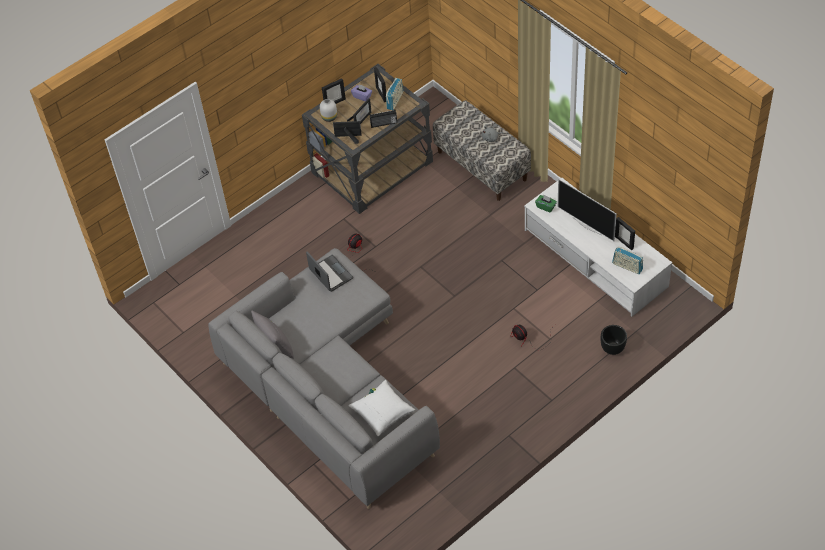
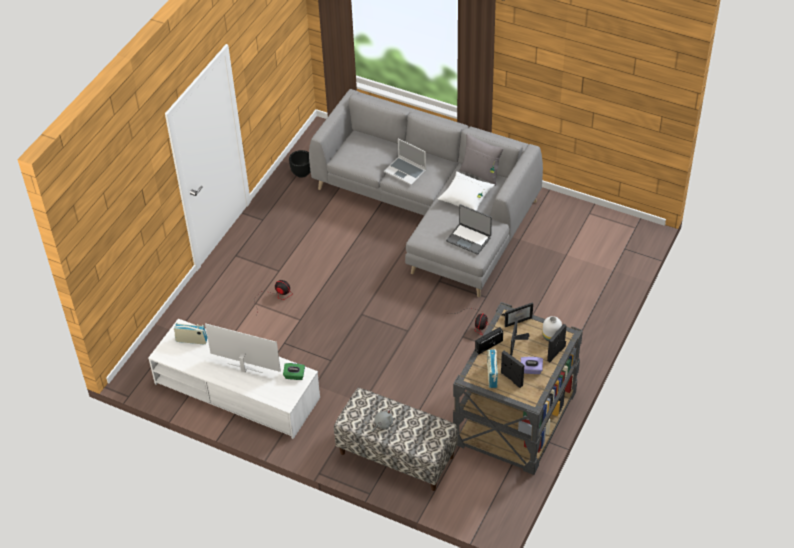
camera: 155 degrees right, 5 degrees down
(348, 372) = (406, 171): none -> laptop
(382, 412) = (360, 153): white pillow -> white pillow (466, 198)
(613, 349) = (193, 311): black planter -> black planter (301, 173)
(624, 242) = (201, 363): picture frame -> none

